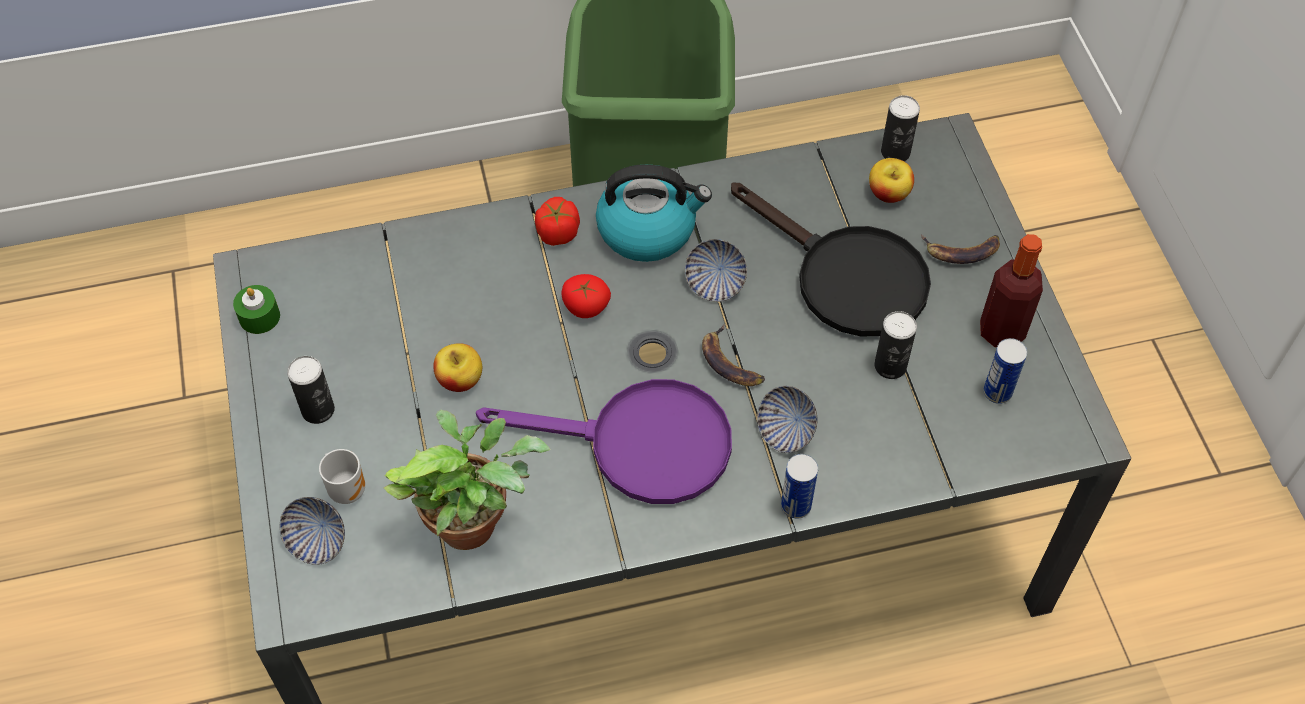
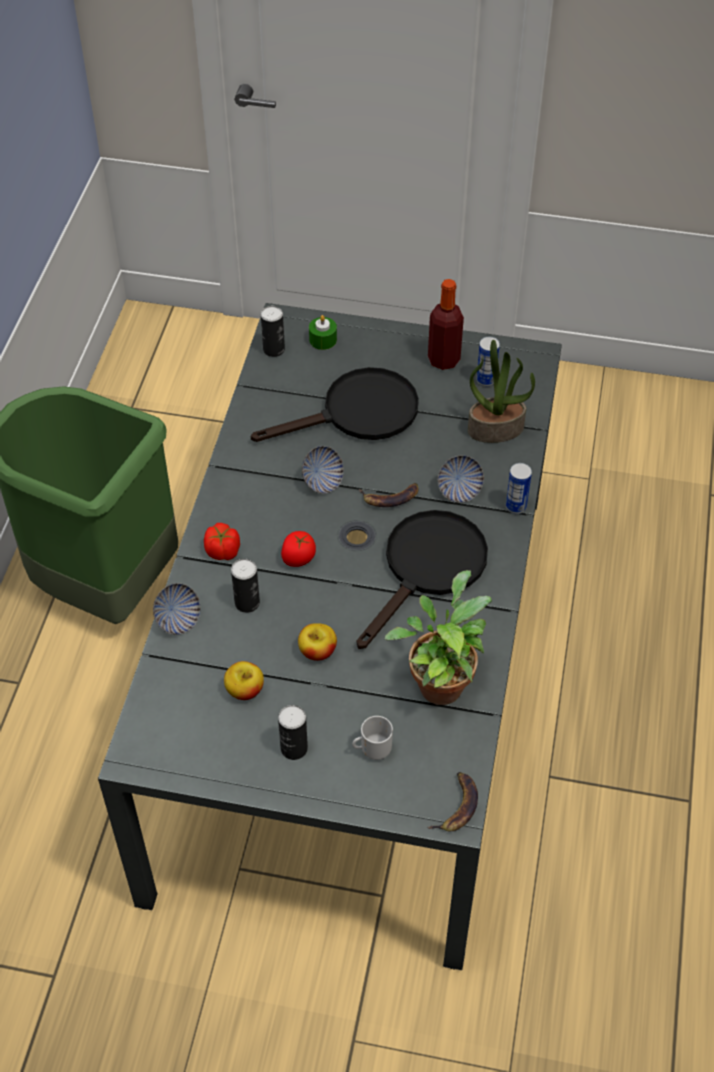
camera: 65 degrees left, 5 degrees down
(259, 317) = (183, 762): green candle -> green candle (323, 340)
(317, 542) = (409, 782): bowl -> bowl (178, 620)
(639, 445) = (428, 569): purple frying pan -> black frying pan
(648, 229) = (253, 499): kettle -> none
(888, 193) = (305, 366): apple -> apple (245, 690)
(890, 366) = (438, 421): can -> can (247, 603)
(918, 435) = (496, 428): none -> potted plant
(961, 251) = (372, 352): banana -> banana (457, 805)

